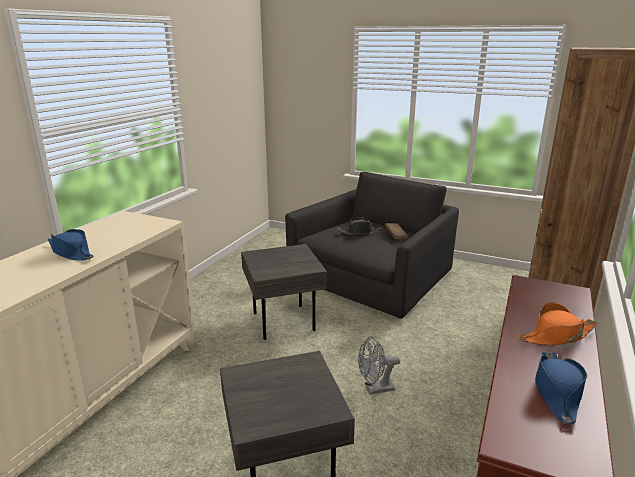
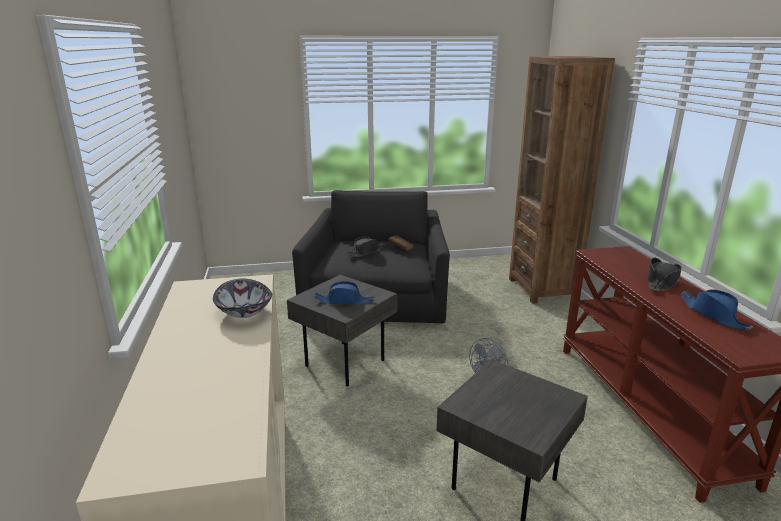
camera: 35 degrees left, 0 degrees up
(71, 252) = (212, 340): blue hat -> blue hat (344, 301)
(120, 241) = (245, 312): none -> bowl
(556, 336) = (662, 282): orange hat -> black hat

